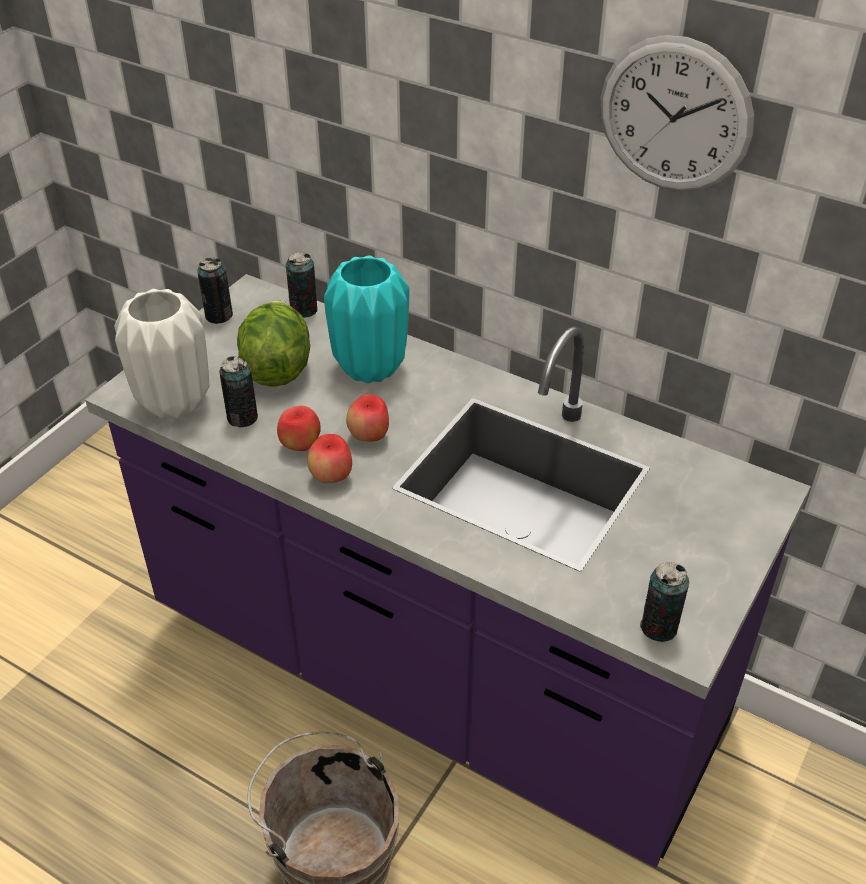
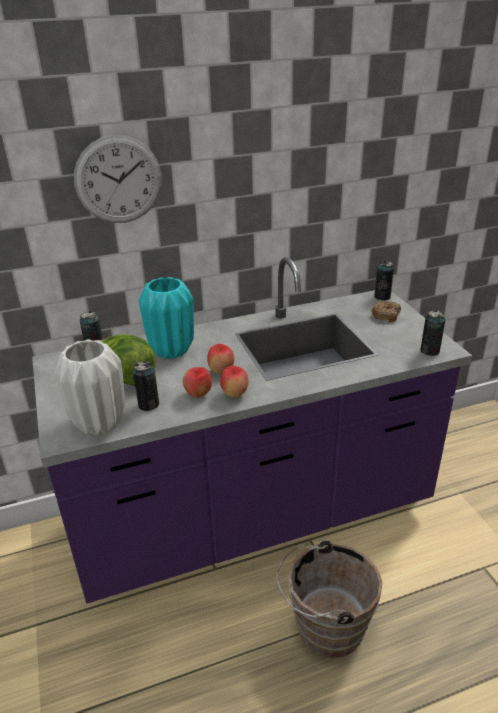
camera: 50 degrees left, 10 degrees down
(219, 315) = (51, 379): can -> can (382, 297)
(675, 116) = (297, 126): wall clock -> wall clock (118, 180)
(711, 527) = (386, 315): none -> donut

